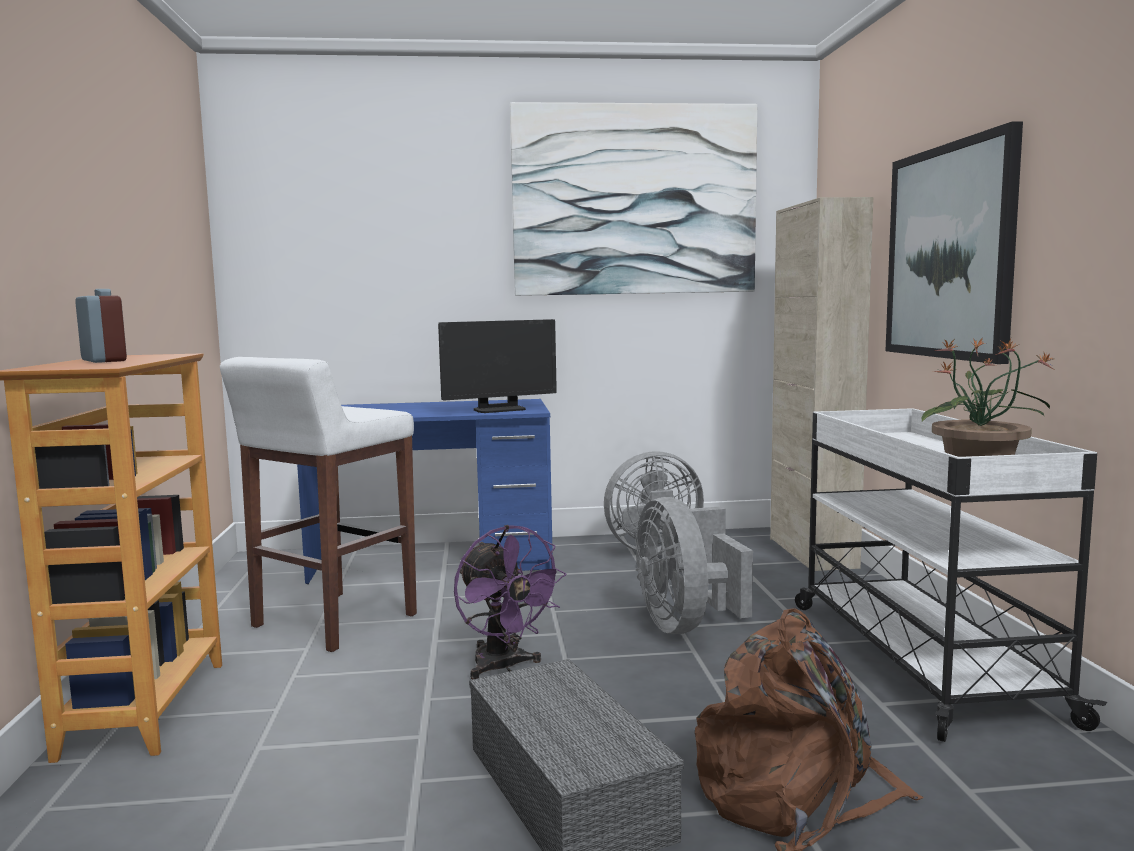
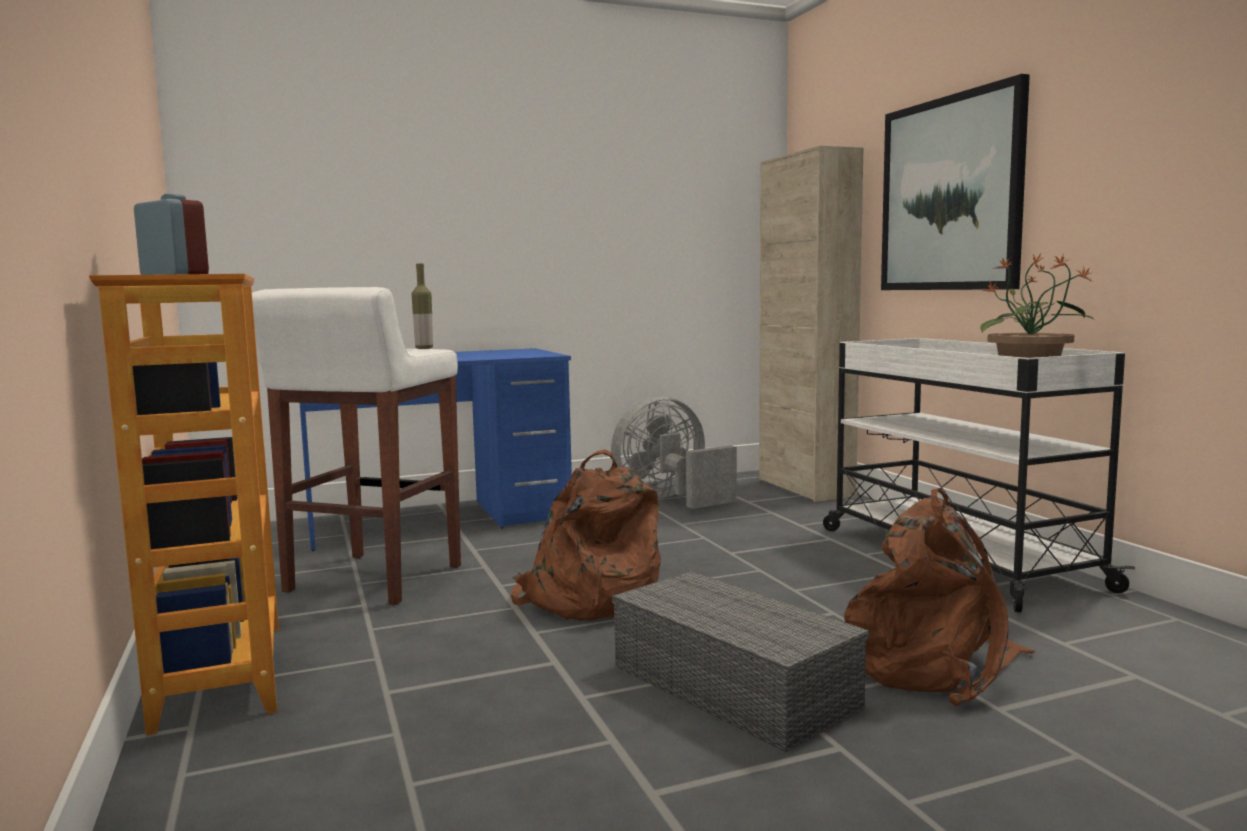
camera: 15 degrees left, 0 degrees up
(383, 410) = (424, 348): none -> bottle
(499, 409) = (512, 355): monitor -> none
(504, 667) = (590, 600): purple fan -> brown backpack
(634, 200) = (623, 147): picture -> none
(684, 625) = (735, 551): grey fan -> none

